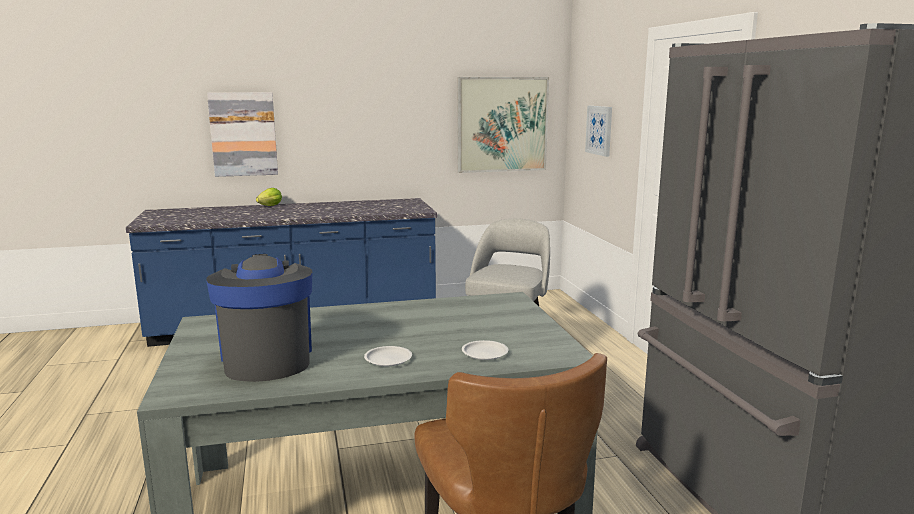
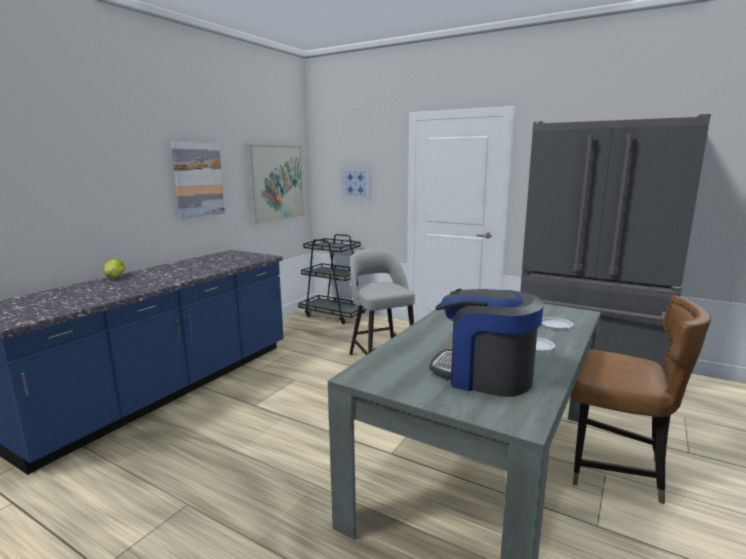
camera: 45 degrees left, 0 degrees up
(243, 134) = (69, 204): picture -> picture (198, 179)
(554, 307) = (334, 314): none -> black cart

